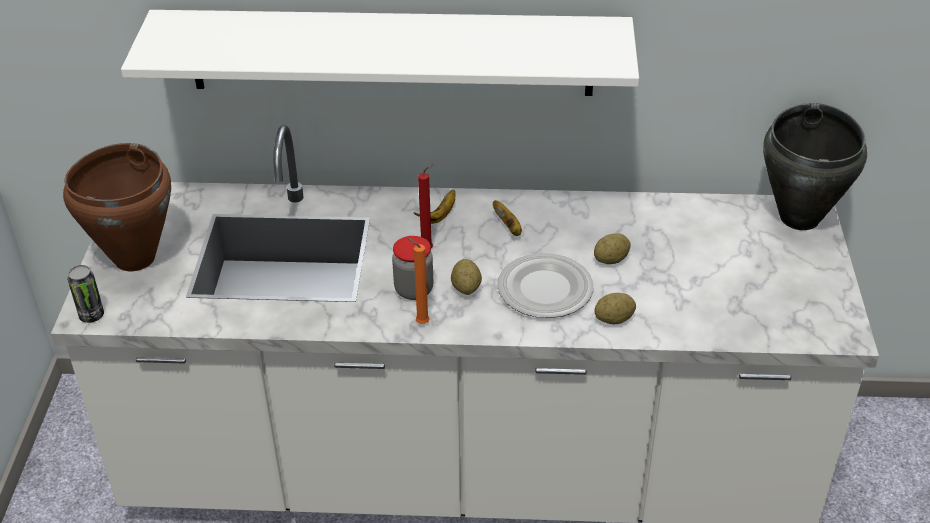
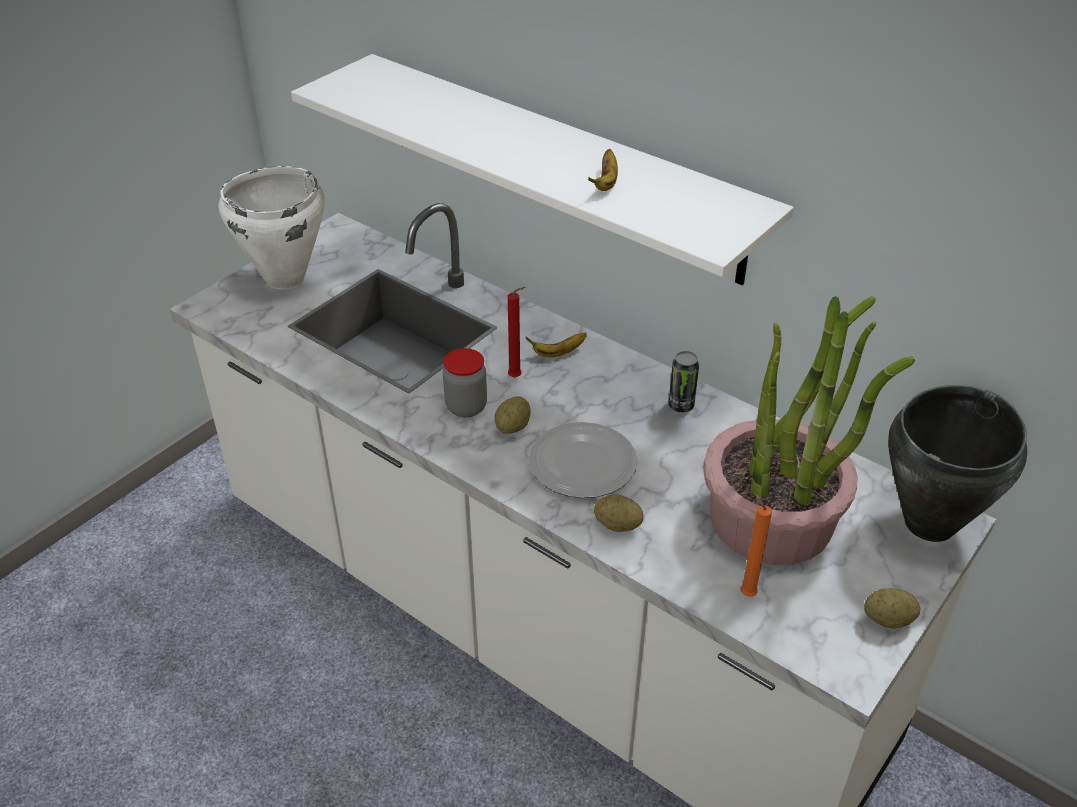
camera: 35 degrees right, 0 degrees up
(91, 315) = (209, 308): can -> can (681, 405)
(133, 258) = (284, 278): brown cooking pot -> white cooking pot
(420, 323) = (440, 438): orange candle -> orange candle (745, 593)
(508, 227) = (610, 391): banana -> banana (606, 183)
(611, 259) = (676, 467): potato -> potato (888, 620)
(707, 263) = (772, 519): none -> potted plant

